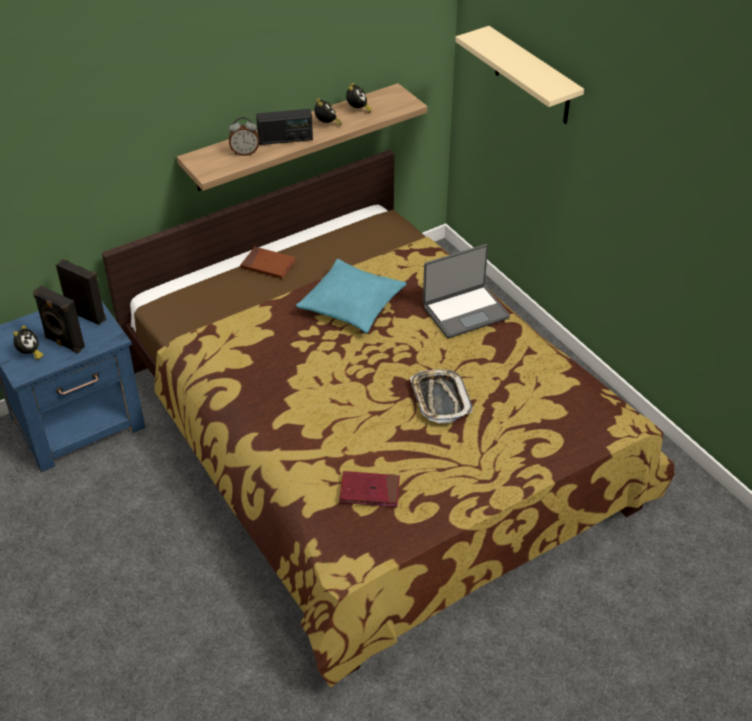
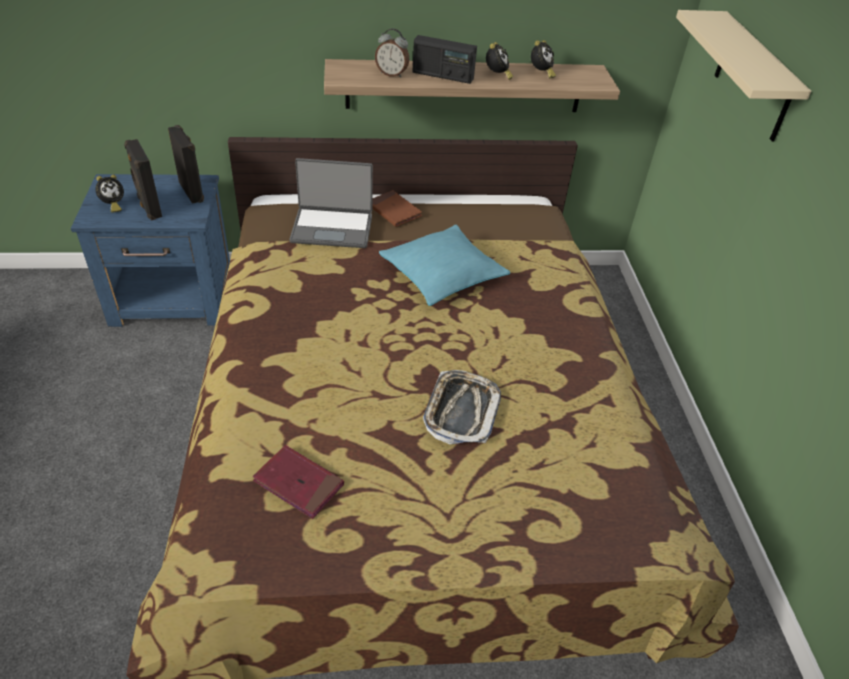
camera: 25 degrees right, 0 degrees up
(465, 311) = (559, 327): laptop -> laptop (332, 228)

